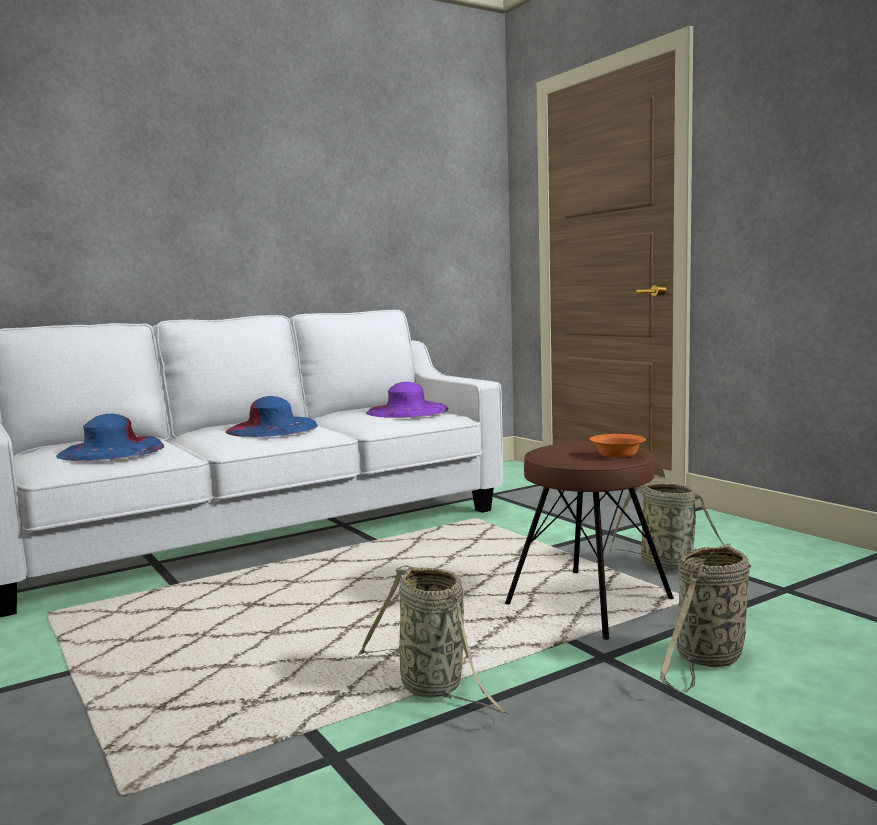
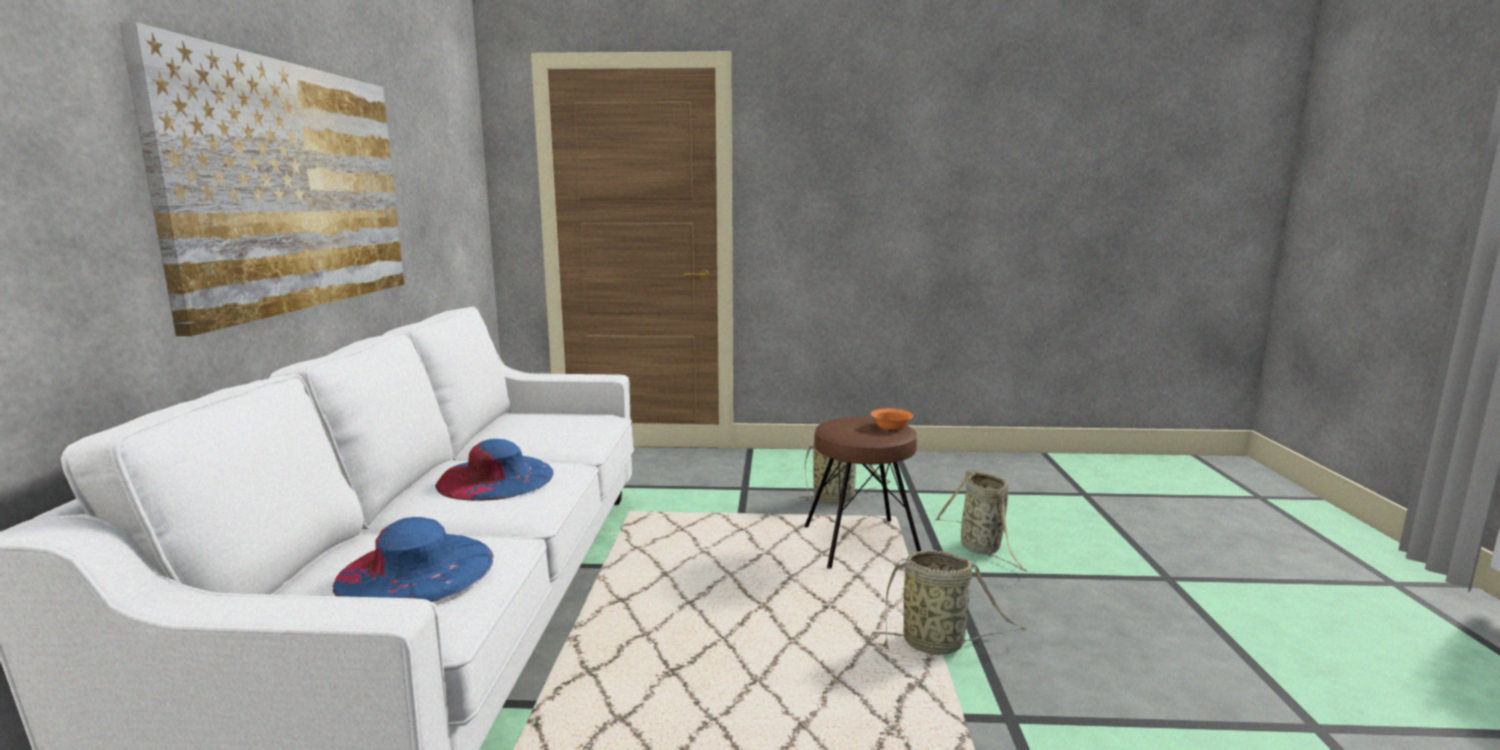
camera: 55 degrees left, 5 degrees up
(227, 210) = (293, 188): none -> picture
(407, 411) = (552, 421): purple hat -> none

